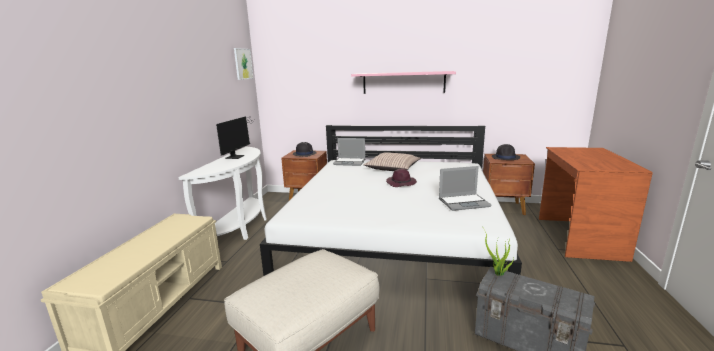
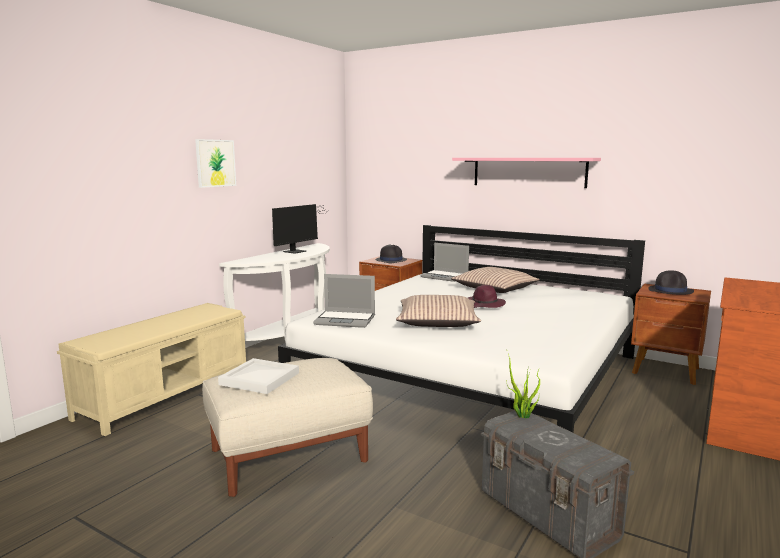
camera: 20 degrees right, 5 degrees down
(243, 64) = (329, 141): picture -> picture (215, 163)
(285, 287) = (259, 378): none -> white tray
(383, 203) = (437, 322): none -> pillow
(464, 203) = (544, 335): laptop -> laptop (346, 320)

